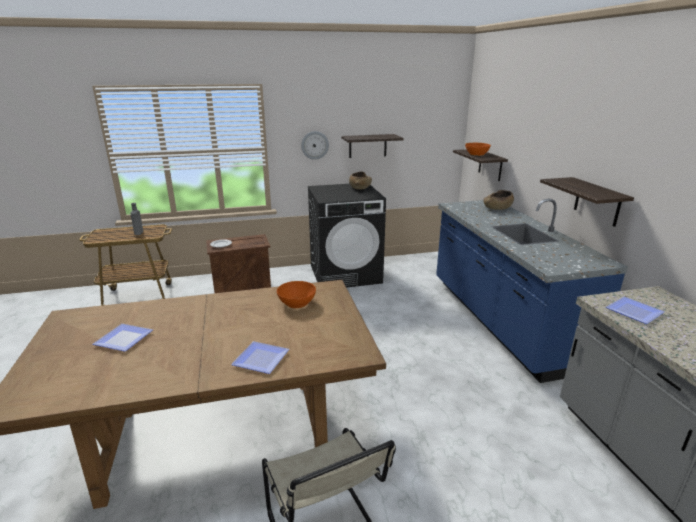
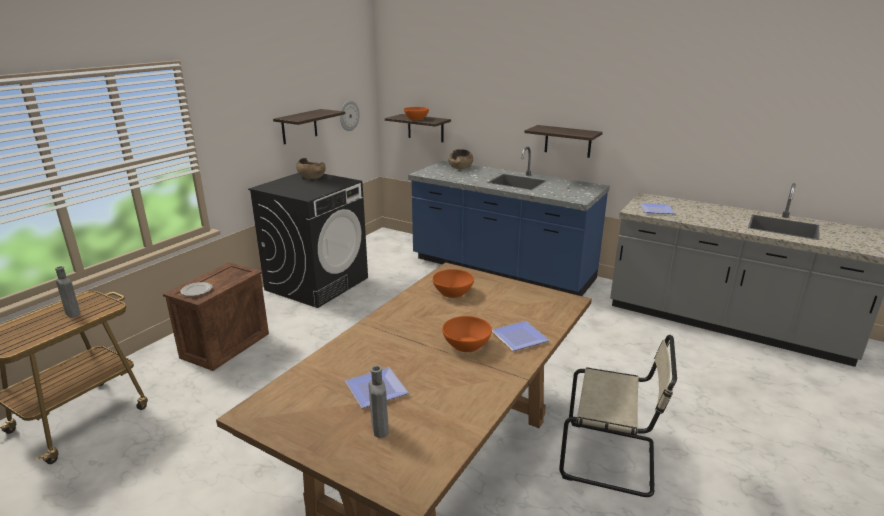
camera: 45 degrees left, 0 degrees up
(77, 361) = (379, 427): none -> grey bottle
(222, 343) = (466, 345): none -> orange bowl
(315, 145) = (247, 134): wall clock -> wall clock (349, 115)

